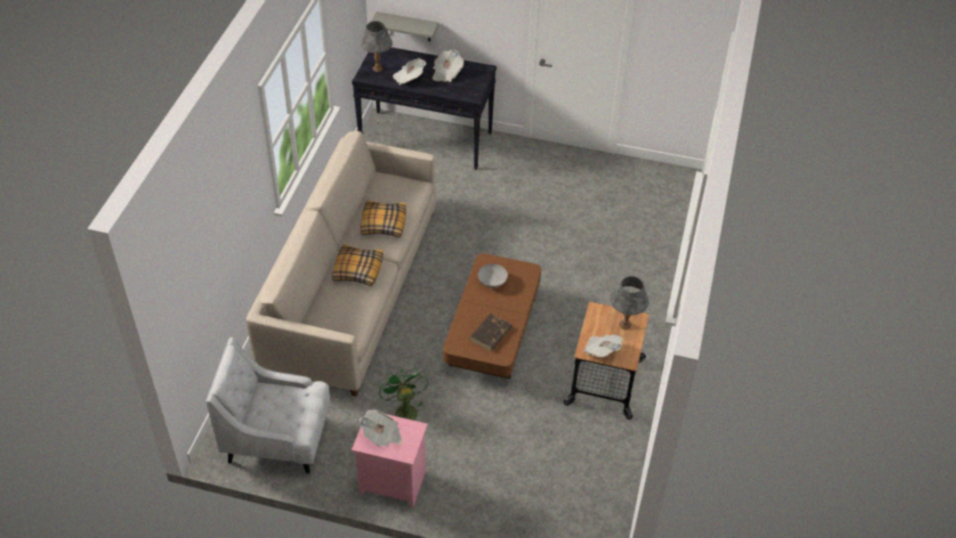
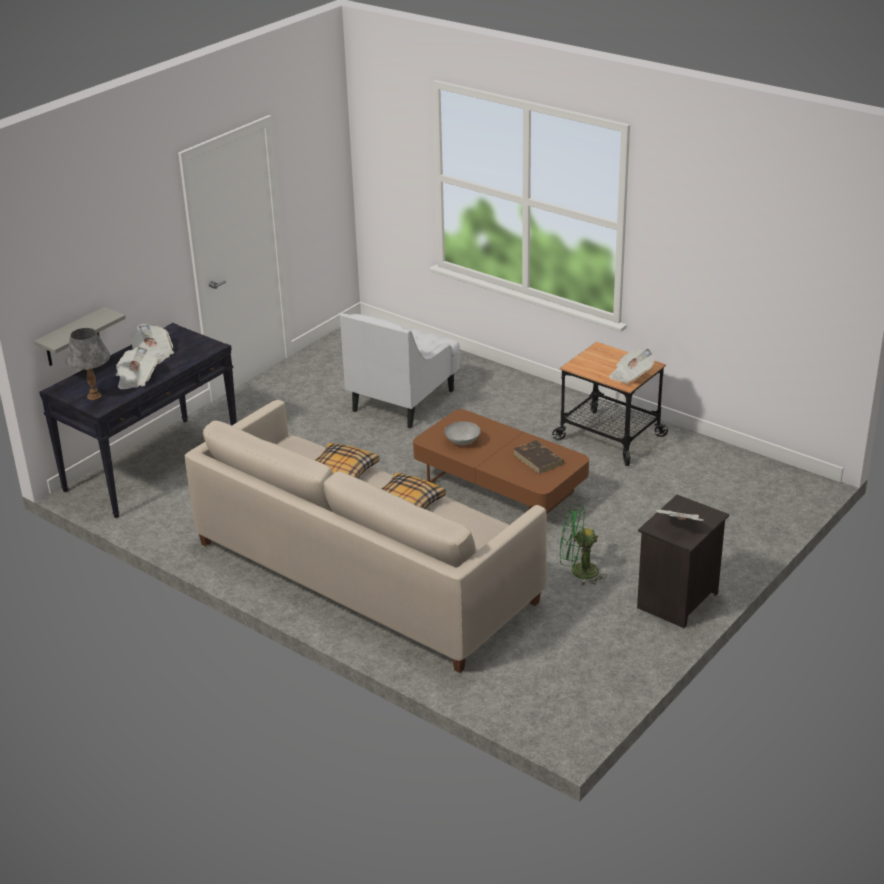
camera: 65 degrees left, 15 degrees down
(278, 440) = (574, 676): white armchair -> white armchair (404, 400)
(391, 483) = (678, 601): pink nightstand -> black nightstand
(625, 325) = (604, 356): grey table lamp -> none

